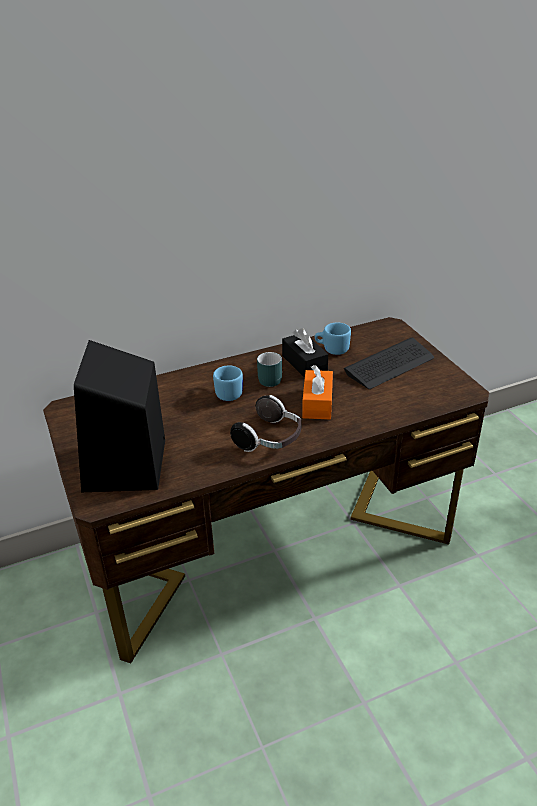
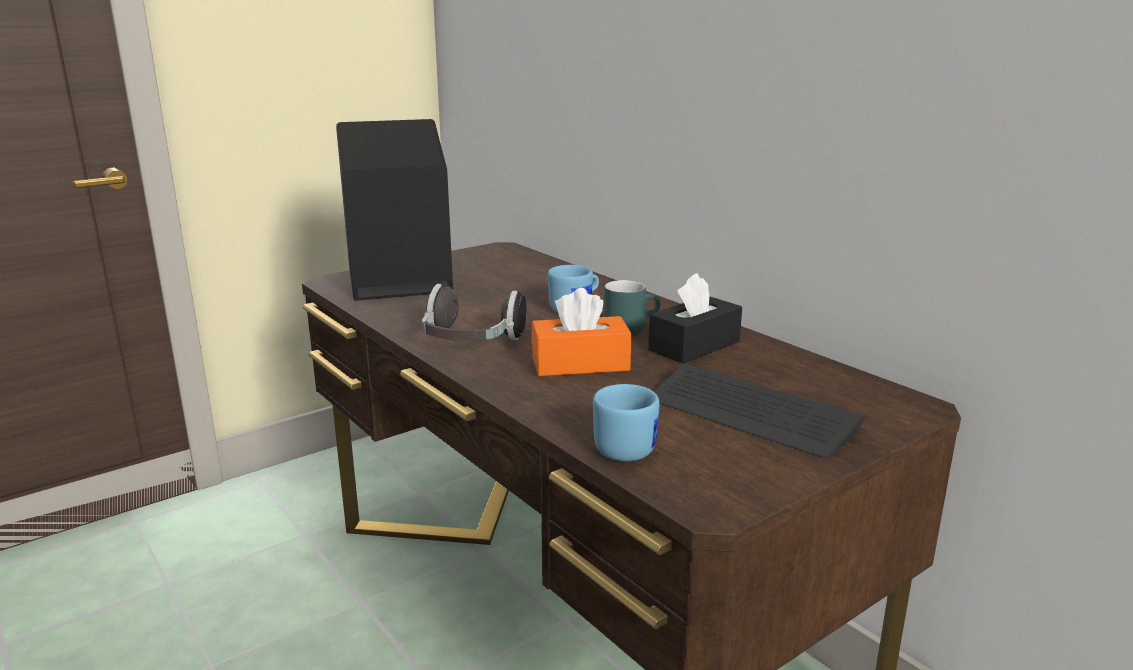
camera: 75 degrees right, 15 degrees down
(332, 349) = (760, 362): blue mug -> blue mug (624, 446)

